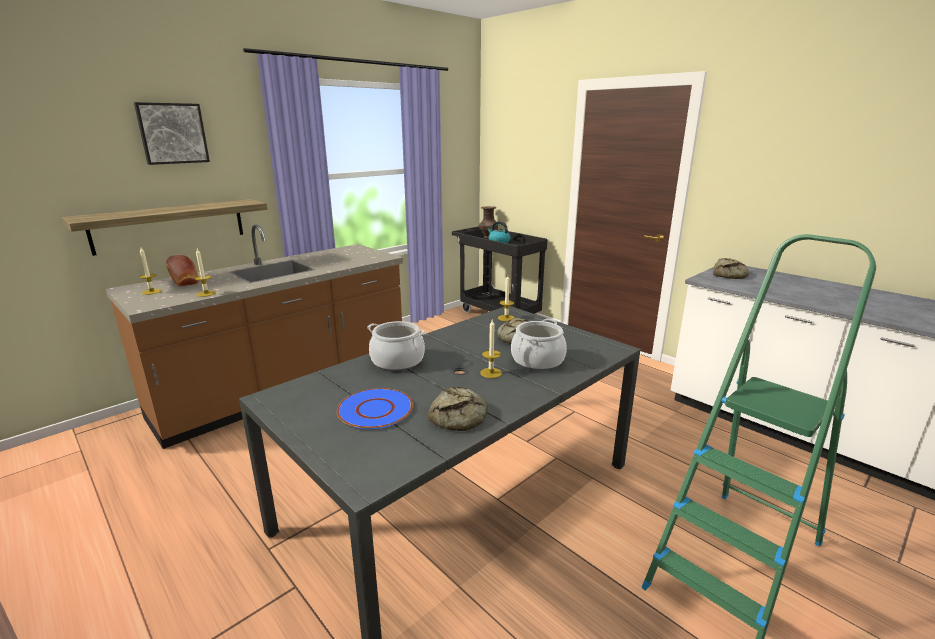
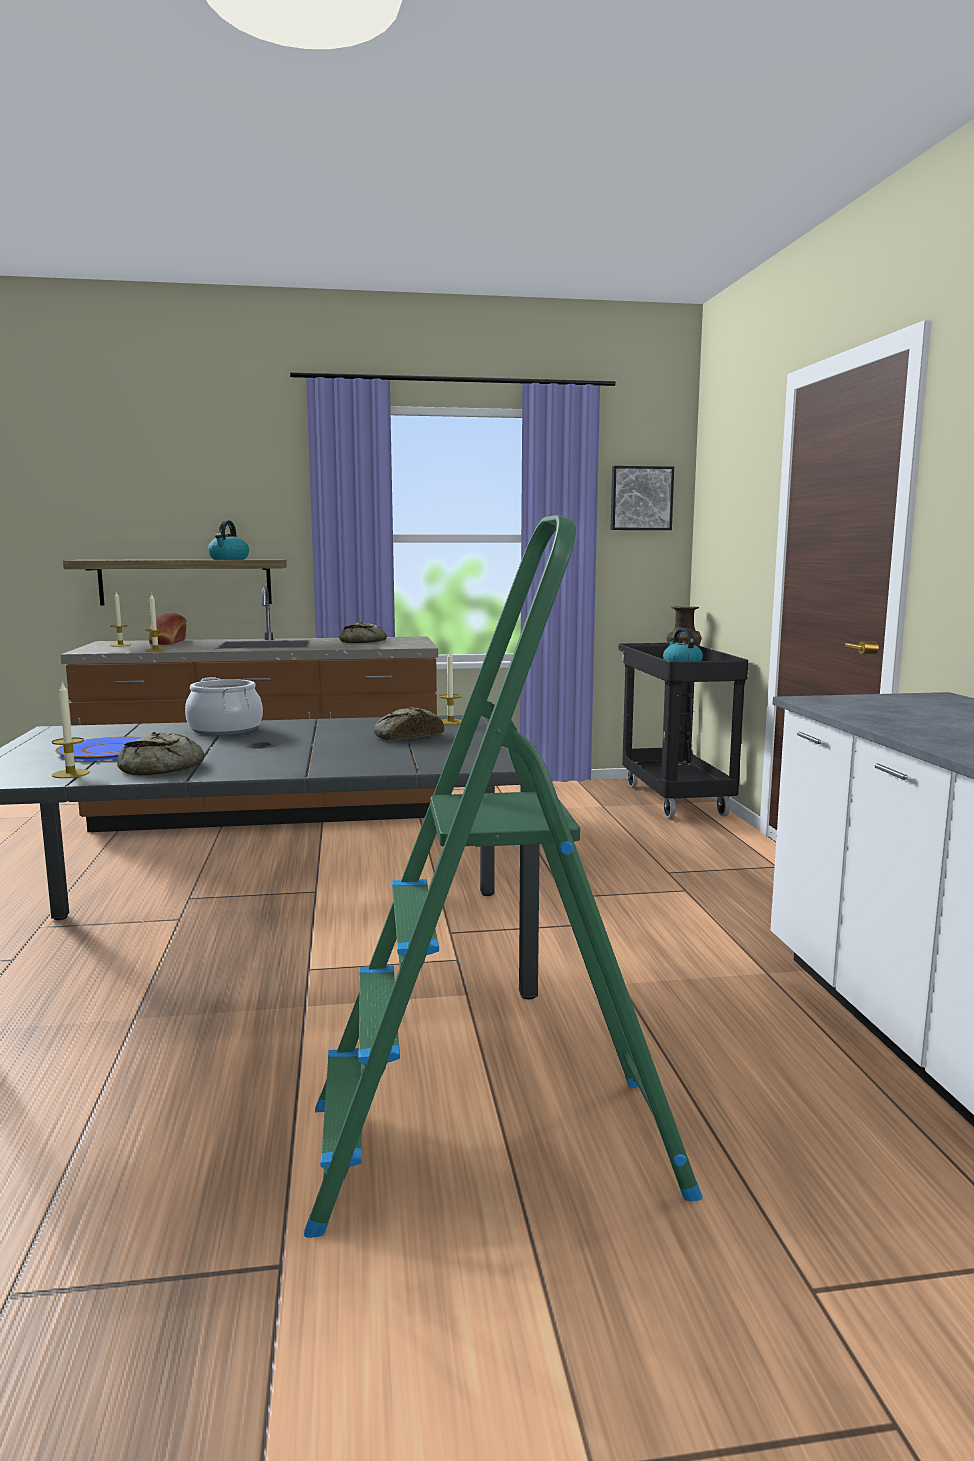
camera: 35 degrees right, 10 degrees down
(172, 133) = (203, 474): picture -> picture (641, 498)
(215, 205) = (229, 559): none -> kettle
(491, 373) = (286, 751): candle -> candle (70, 774)
(538, 360) = (368, 753): cooking pot -> none
(730, 274) = (889, 701): bread -> bread (363, 642)

